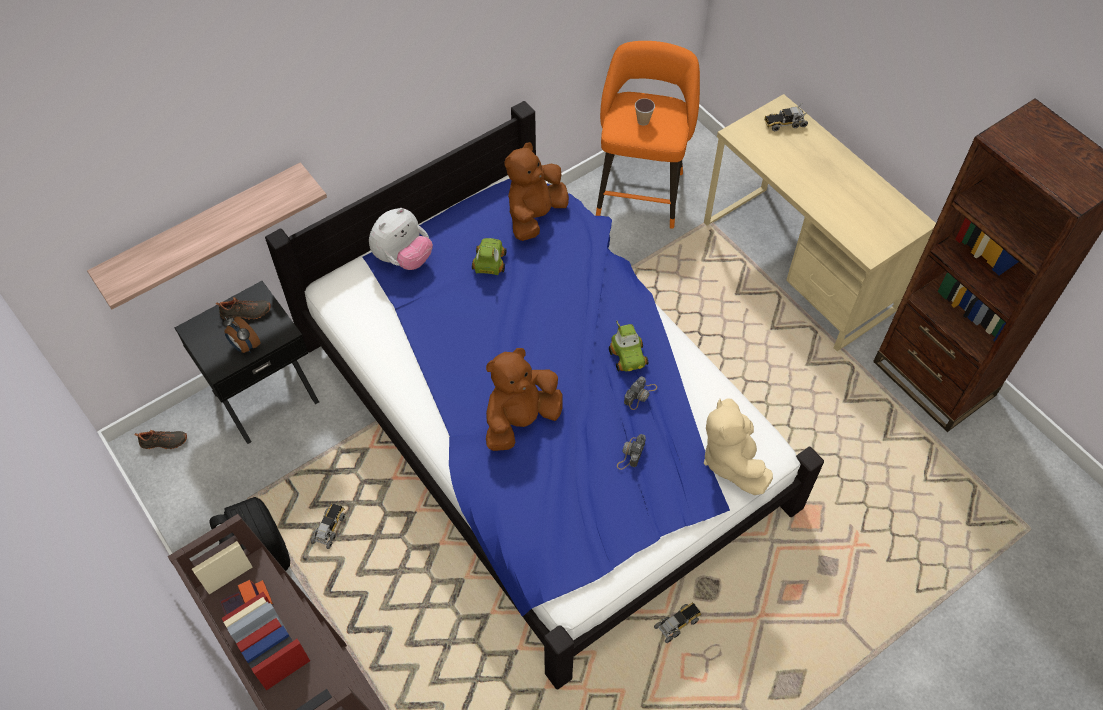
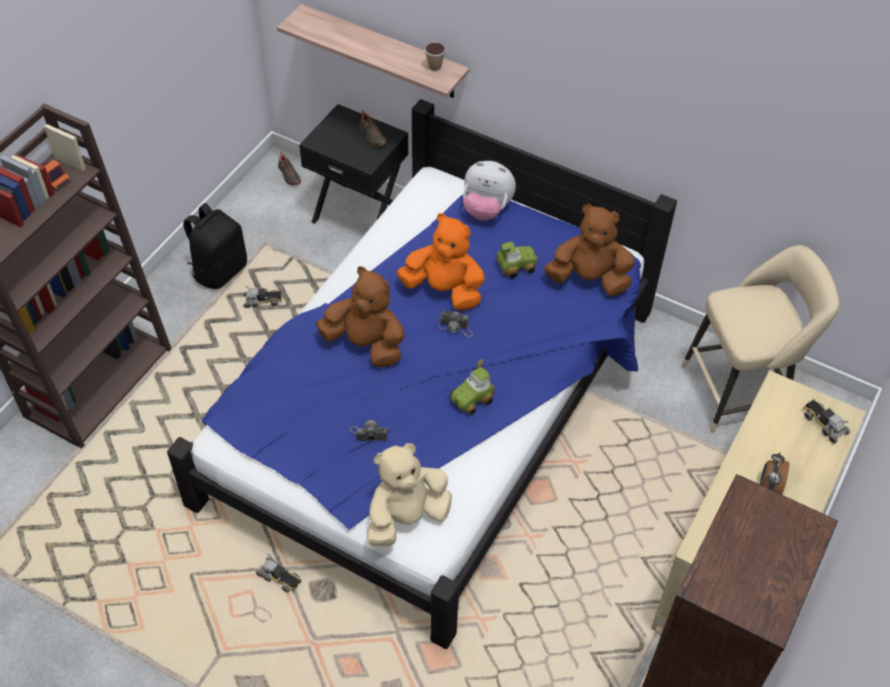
camera: 65 degrees right, 5 degrees down
(245, 346) = (342, 147): alarm clock -> alarm clock (769, 488)
(486, 331) = (444, 290): none -> orange plush toy
(640, 190) = (740, 390): orange stool -> beige stool
(640, 395) = (435, 420): camera -> camera (456, 327)
(643, 121) = (750, 314): cup -> cup (435, 67)

